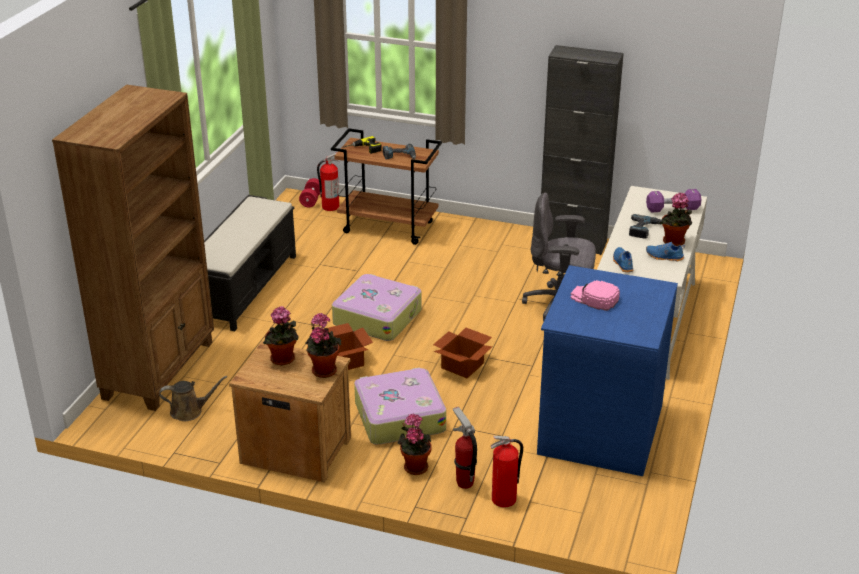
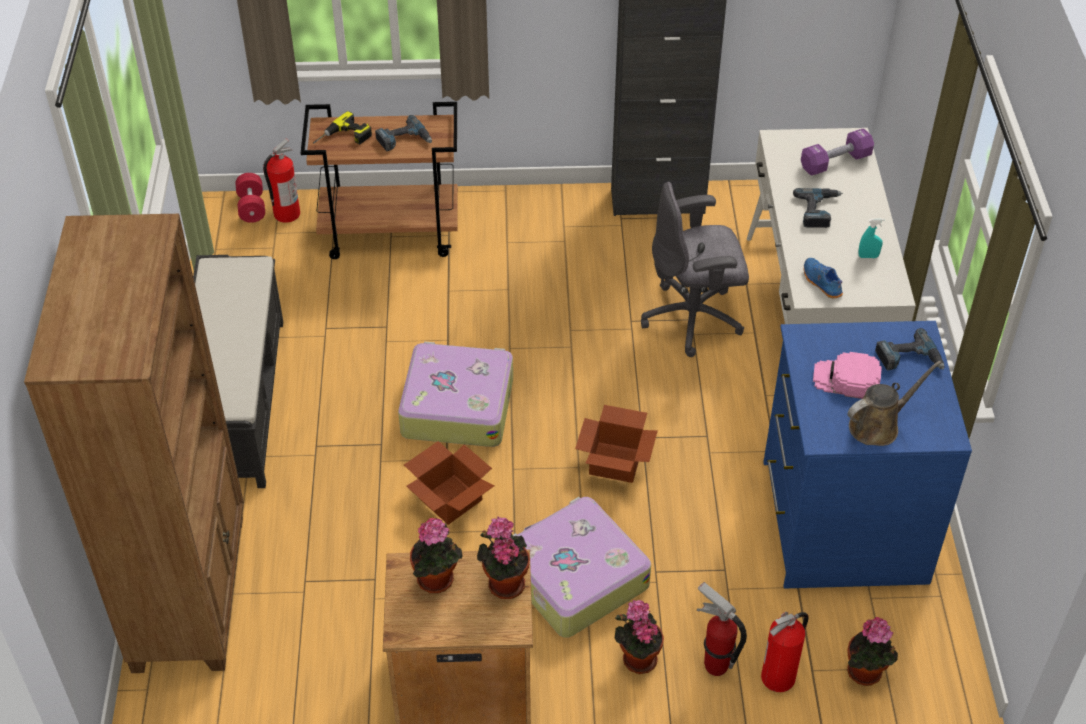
camera: 20 degrees left, 15 degrees up
(189, 411) = (276, 656): brown watering can -> brown watering can (878, 425)
(645, 297) = (909, 359): none -> power drill
(664, 257) = (868, 256): blue shoe -> turquoise spray bottle
(674, 243) = (868, 226): potted plant -> potted plant (866, 674)

